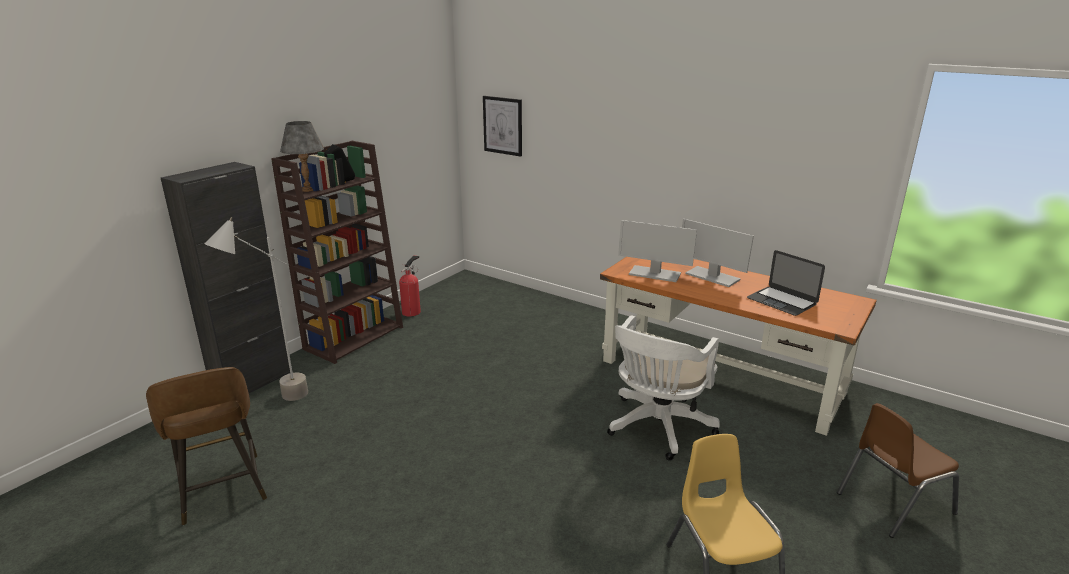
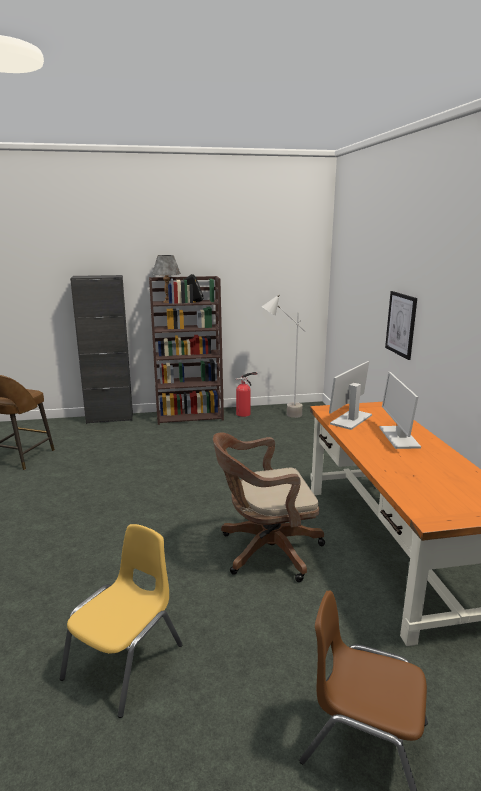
camera: 45 degrees right, 5 degrees down
(277, 403) = (101, 432): grey floor lamp -> grey floor lamp (281, 415)
(503, 125) = (346, 281): picture -> picture (401, 324)
(654, 274) = (351, 419): monitor -> monitor turned 60 degrees clockwise
(657, 428) = (265, 551): white office chair -> brown office chair
(782, 301) = (421, 476): laptop -> none

